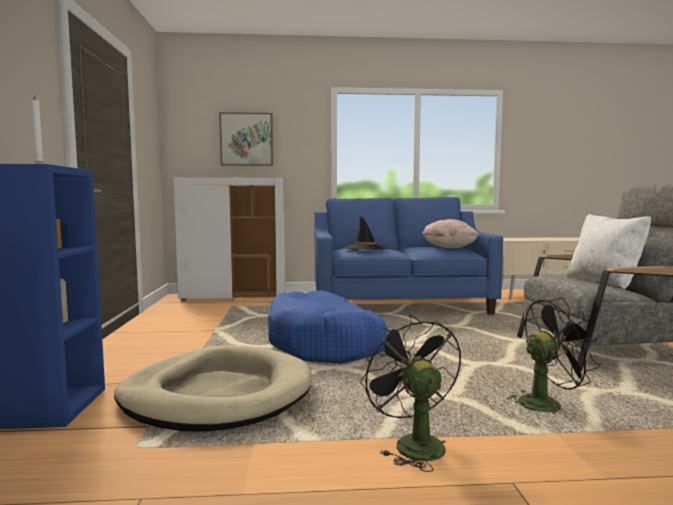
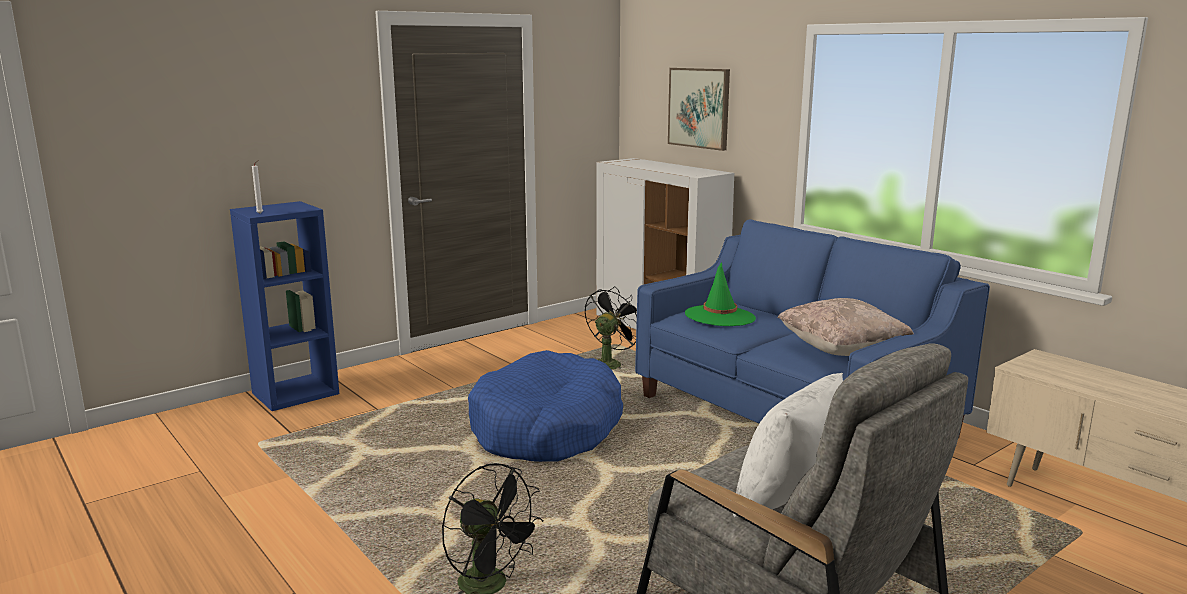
camera: 55 degrees right, 10 degrees up
(217, 395) = (364, 432): beige dog bed -> none
(365, 249) = (720, 316): black hat -> green hat
(412, 443) = (334, 535): black fan -> black fan (609, 363)

